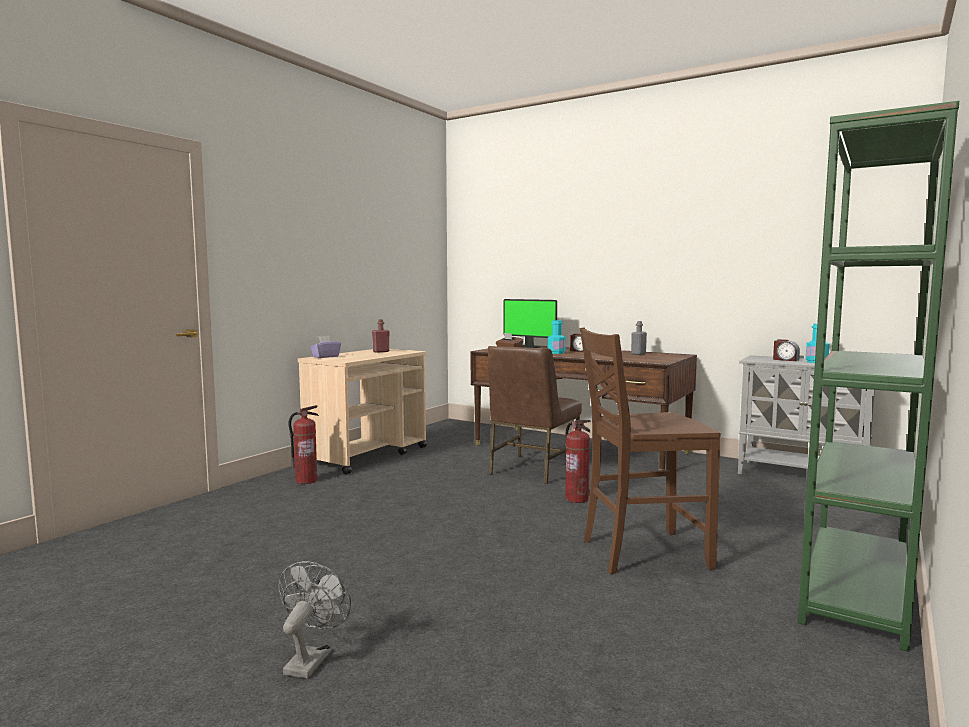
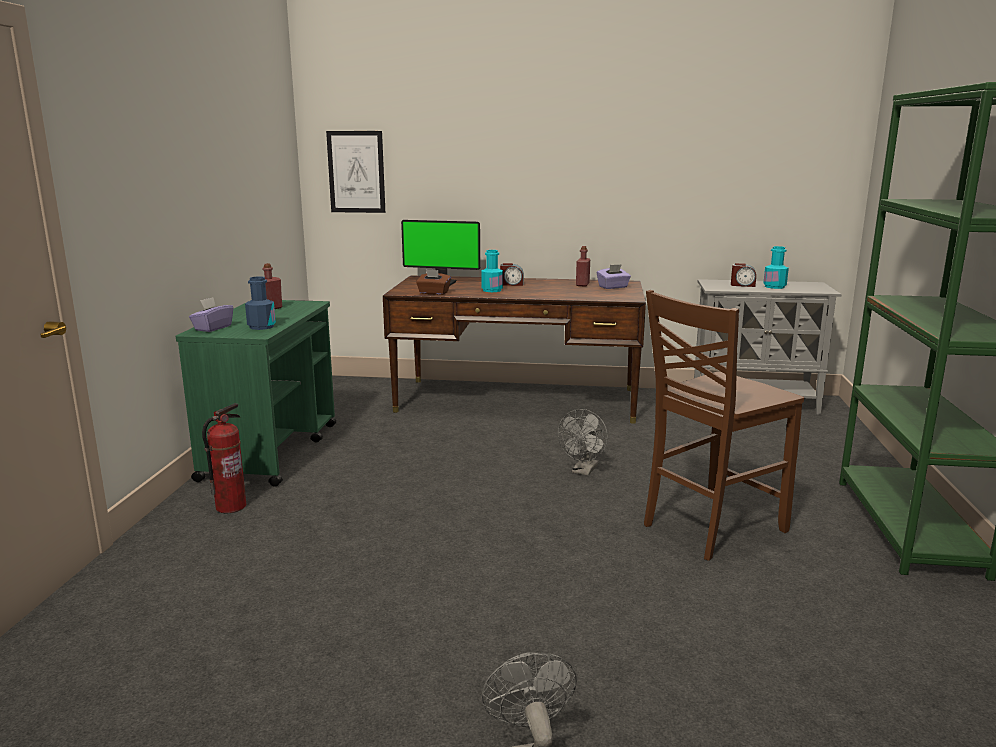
camera: 25 degrees left, 10 degrees up
(355, 358) = (261, 327): none -> blue bottle
(368, 455) = (271, 450): beige cart -> green cart
(482, 265) = (356, 172): none -> picture
(532, 469) = (496, 438): brown chair -> none
(577, 499) = (583, 471): fire extinguisher -> grey fan
(638, 354) = (582, 284): grey bottle -> red bottle
(662, 356) = (613, 287): none -> purple tissue box

